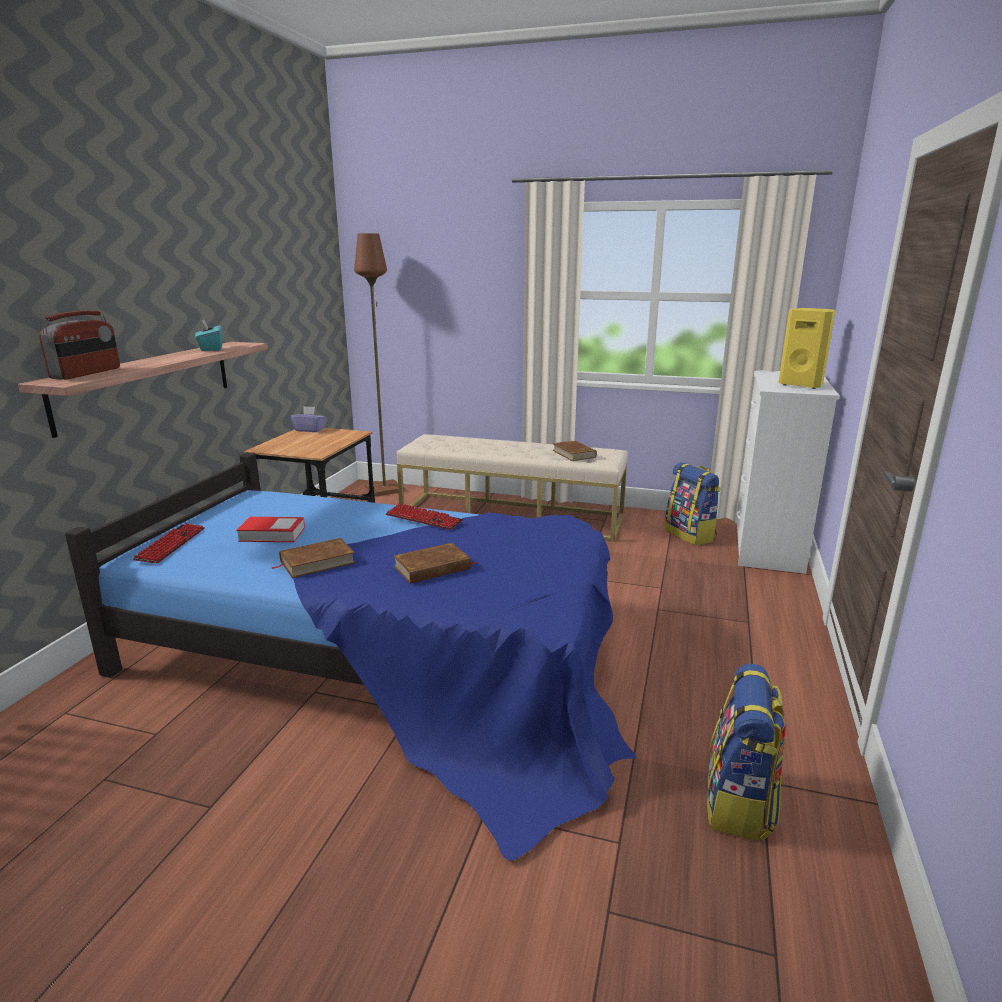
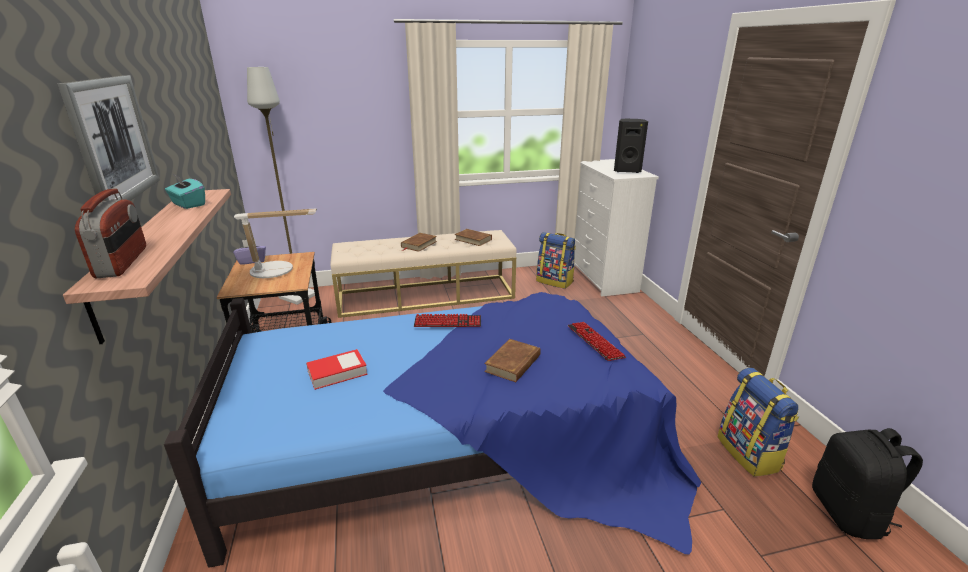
camera: 30 degrees left, 5 degrees up
(133, 276) = (113, 140): none -> picture
(171, 544) = (250, 414): keyboard -> keyboard (595, 342)
(317, 562) = (416, 387): brown book -> brown book (419, 244)
(318, 441) = (277, 271): none -> table lamp
(385, 489) = (298, 296): brown floor lamp -> grey floor lamp
(802, 385) = (626, 170): yellow speaker -> black speaker
(816, 936) = (849, 514): none -> black backpack

